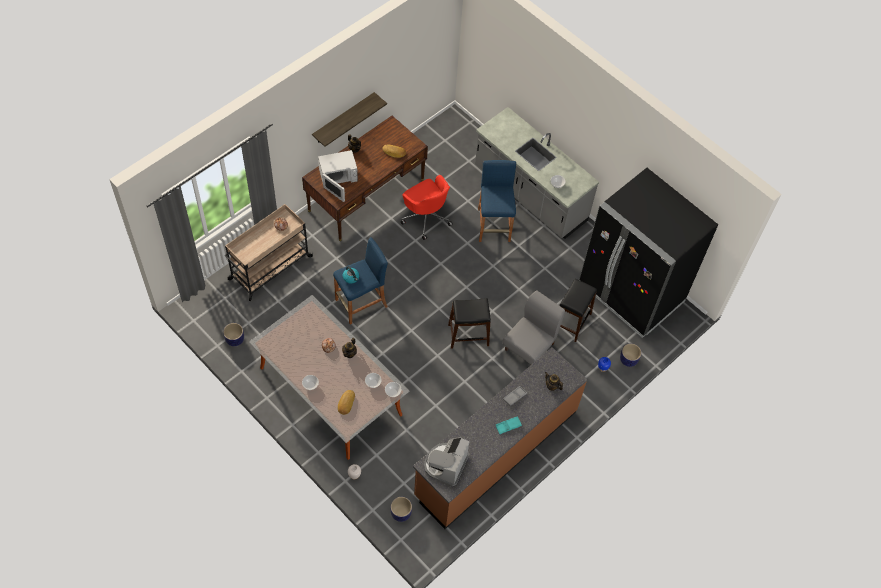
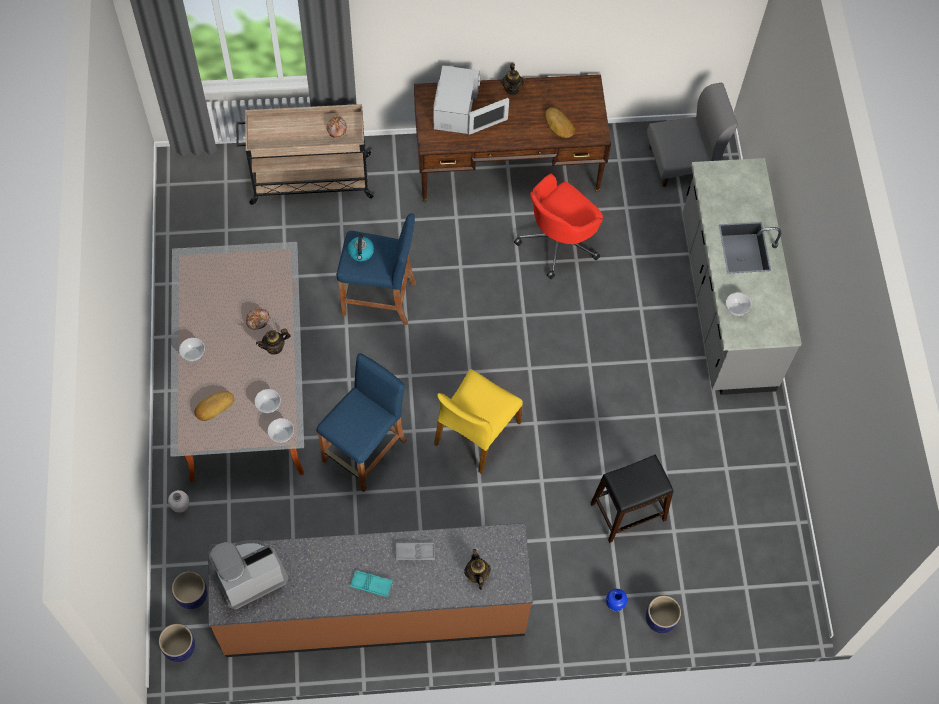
camera: 40 degrees right, 5 degrees up
(234, 339) = (193, 239): planter -> planter (179, 647)
(337, 177) = (458, 111): white microwave -> white microwave turned 105 degrees counterclockwise
(343, 118) = (506, 35): shelf -> none
(426, 217) = (559, 242): red office chair -> red office chair turned 45 degrees clockwise
(468, 335) = (476, 433): black stool -> yellow chair
(494, 225) = (639, 311): blue stool -> blue stool (365, 451)
(530, 346) = (542, 505): grey chair -> grey chair (682, 162)
(630, 293) = (747, 531): black fridge -> none

